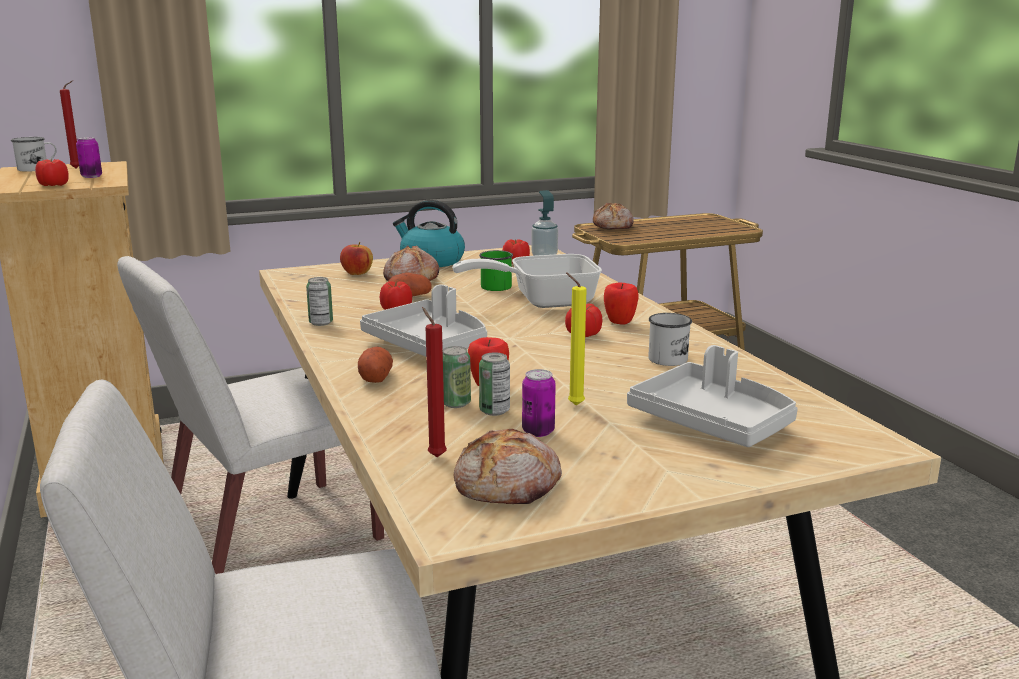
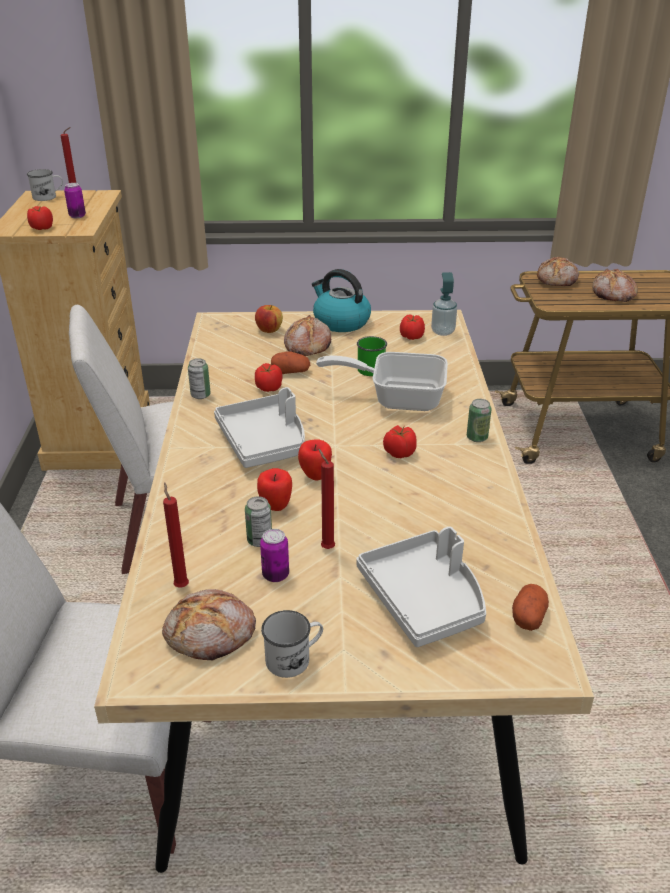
camera: 20 degrees right, 15 degrees up
(375, 377) = (198, 477): potato -> potato (528, 616)
(455, 403) = (236, 524): can -> can (477, 437)
(573, 404) = (326, 547): yellow candle -> red candle
(619, 323) = (442, 443): apple -> apple (315, 477)
(671, 357) = (453, 502): white mug -> white mug (294, 658)
(672, 231) = (613, 294): none -> bread

